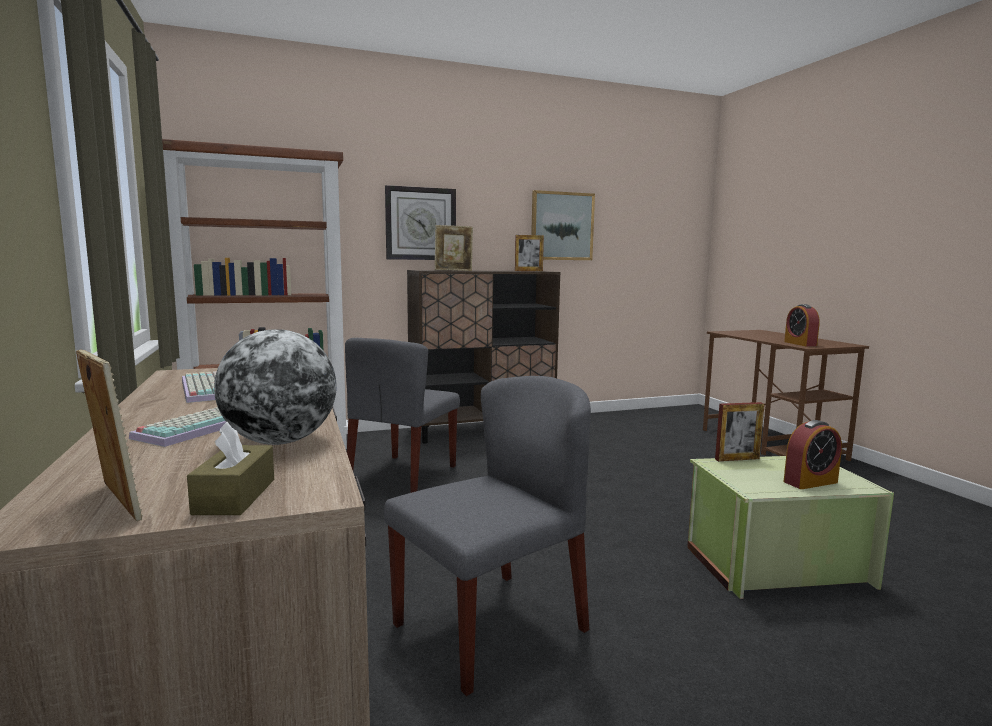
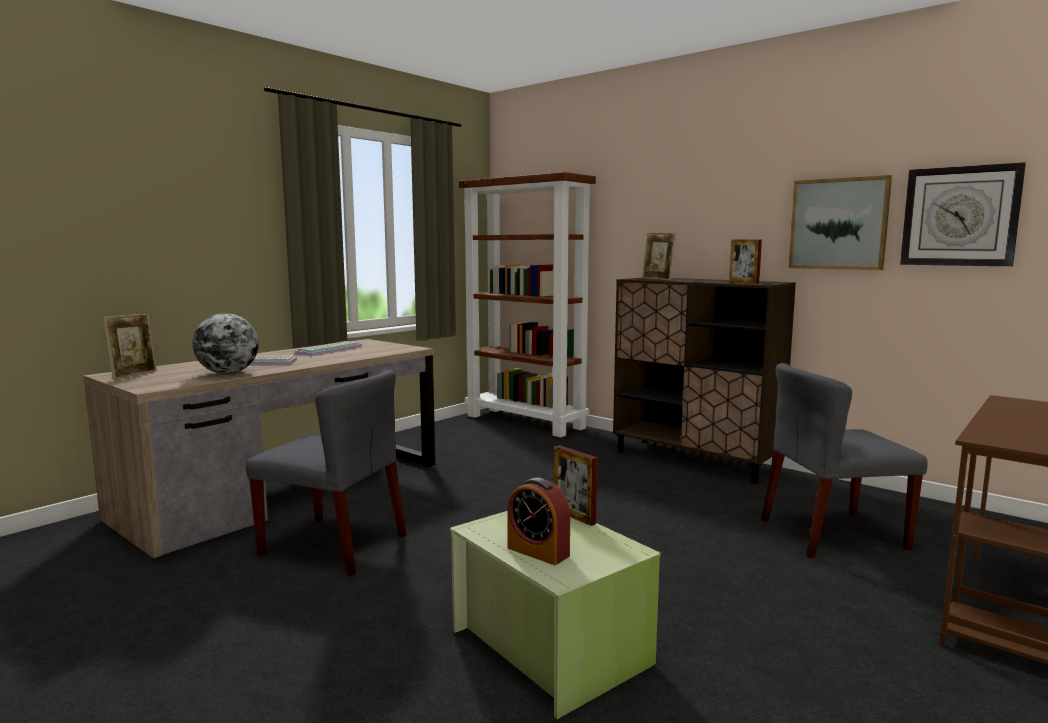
camera: 60 degrees right, 0 degrees up
(235, 496) = (144, 382): brown tissue box -> none
(402, 475) = (537, 464): grey chair -> grey chair (832, 534)
(420, 224) = (665, 229): wall clock -> wall clock (959, 216)
(800, 344) = (1006, 435): alarm clock -> none

